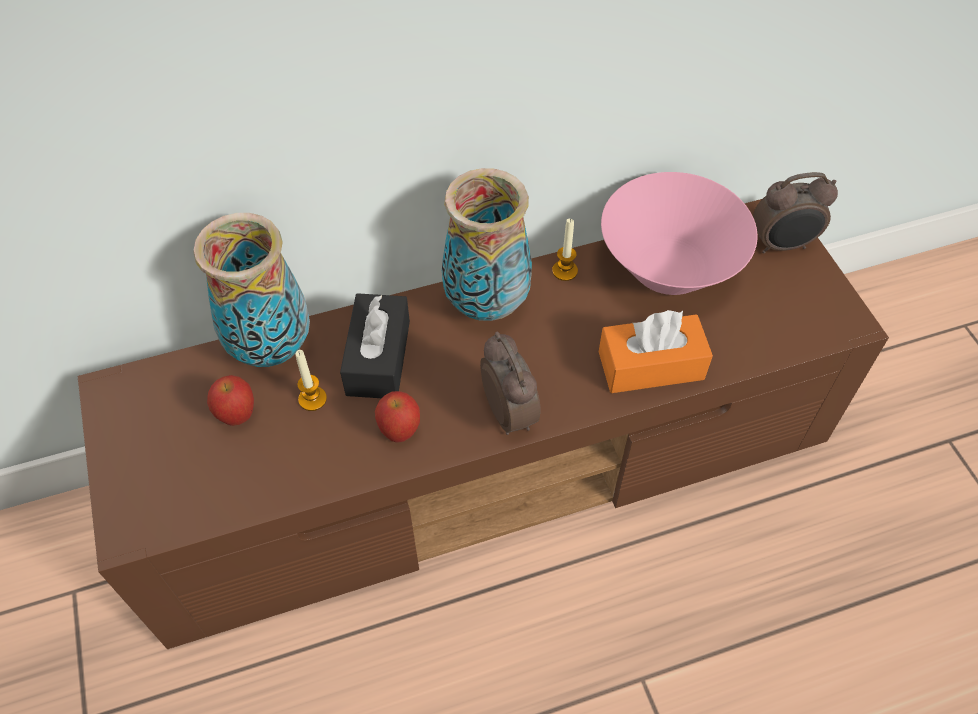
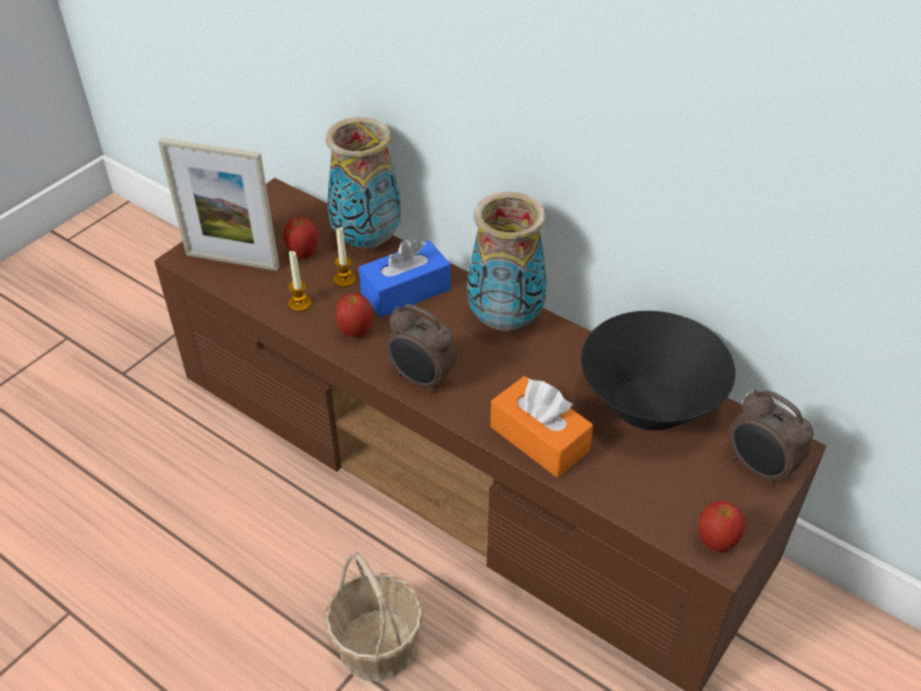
camera: 55 degrees right, 10 degrees down
(181, 489) = (232, 261): none -> picture frame
(378, 357) = (405, 291): black tissue box -> blue tissue box
(510, 412) = (421, 379): alarm clock -> alarm clock turned 90 degrees clockwise
(565, 271) = (580, 346): candle -> candle (300, 303)
(629, 647) = (377, 645): none -> basket
(668, 269) = (648, 405): pink bowl -> black bowl
(837, 318) = (715, 542): none -> apple

